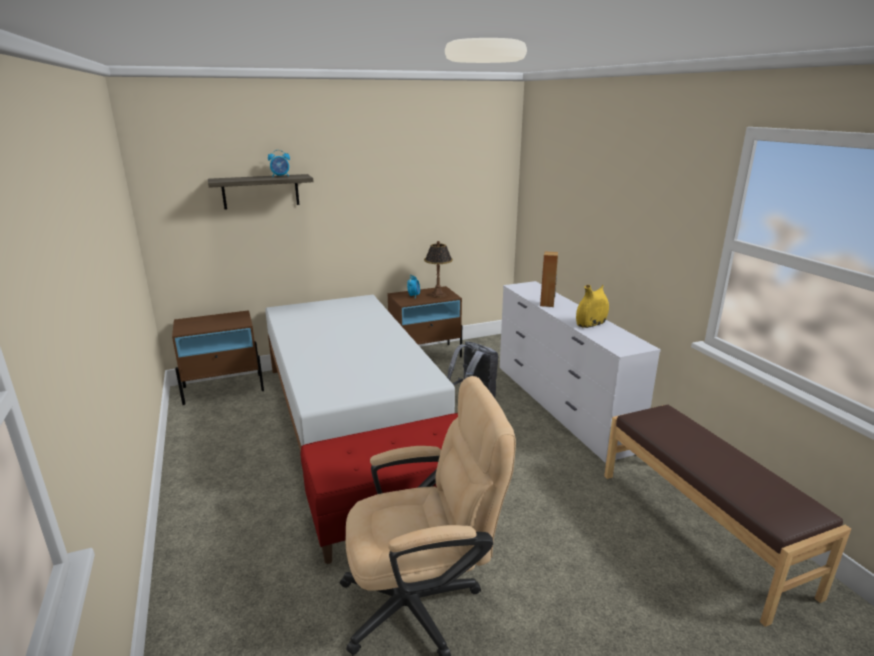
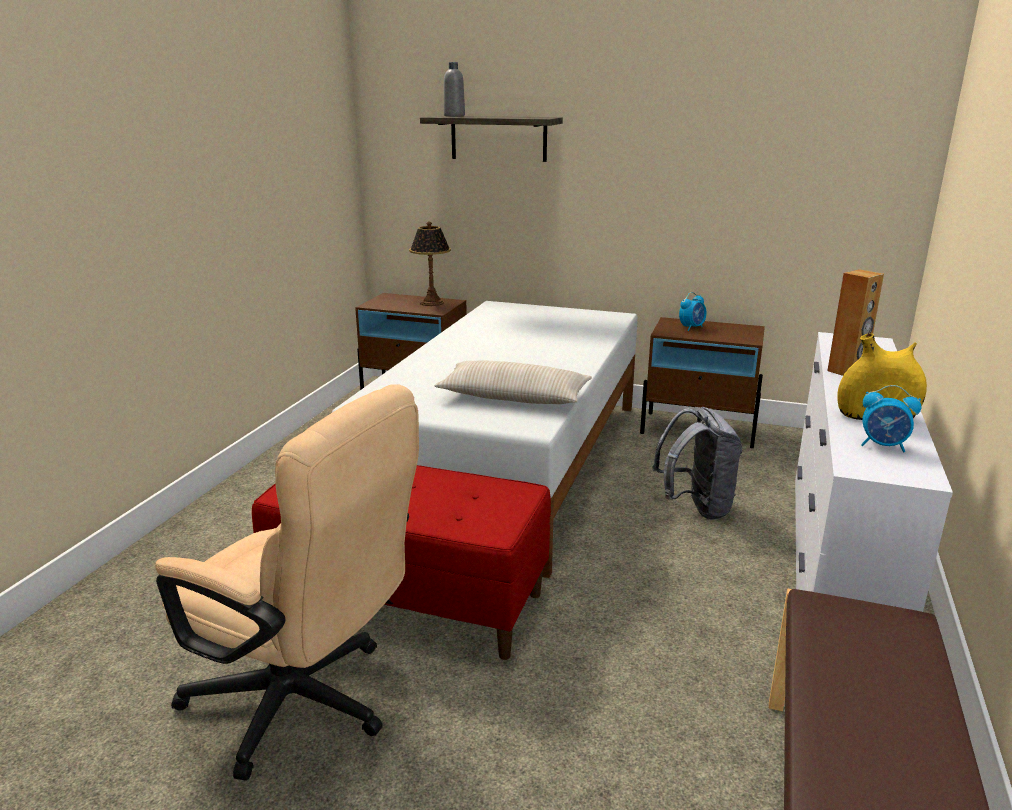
camera: 40 degrees right, 0 degrees up
(228, 179) = (454, 116): none -> grey bottle
(280, 176) = (518, 117): alarm clock -> alarm clock (883, 446)
(394, 367) = (514, 397): none -> beige pillow
(438, 295) = (731, 334): table lamp -> table lamp (432, 303)

